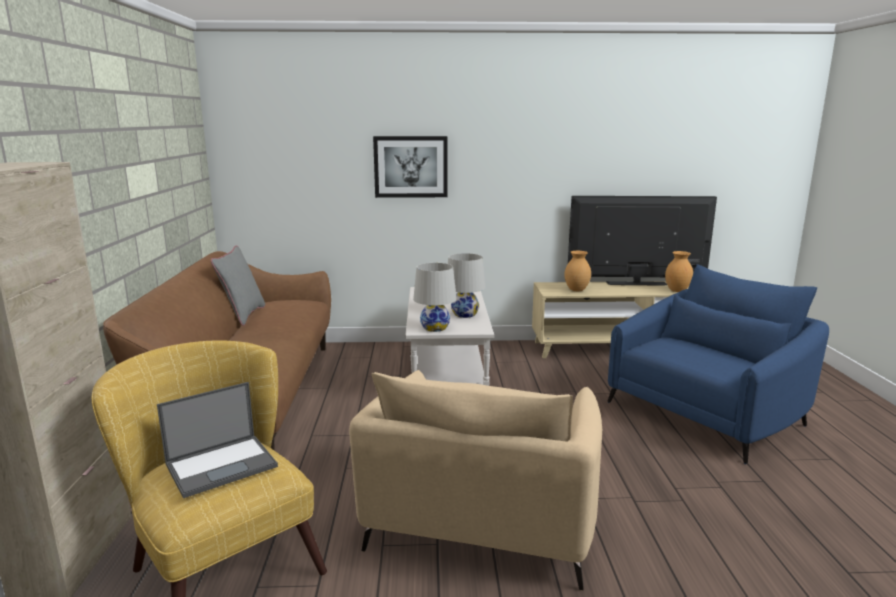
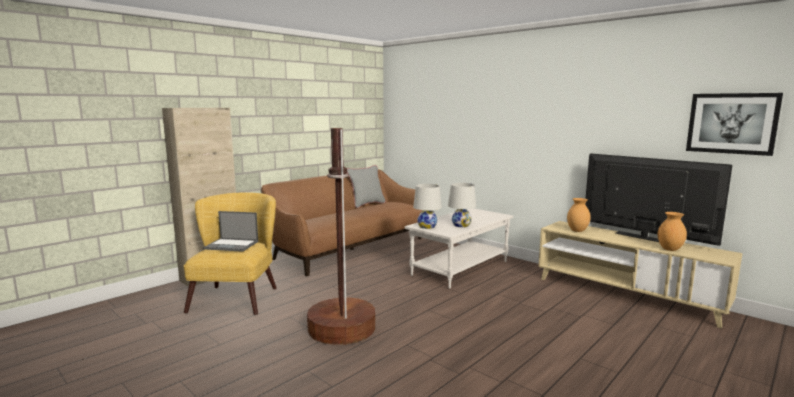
camera: 45 degrees right, 5 degrees down
(411, 167) = (480, 125): picture -> picture (731, 123)
(481, 520) = (341, 328): beige armchair -> brown floor lamp
(705, 413) = (595, 348): blue armchair -> none

